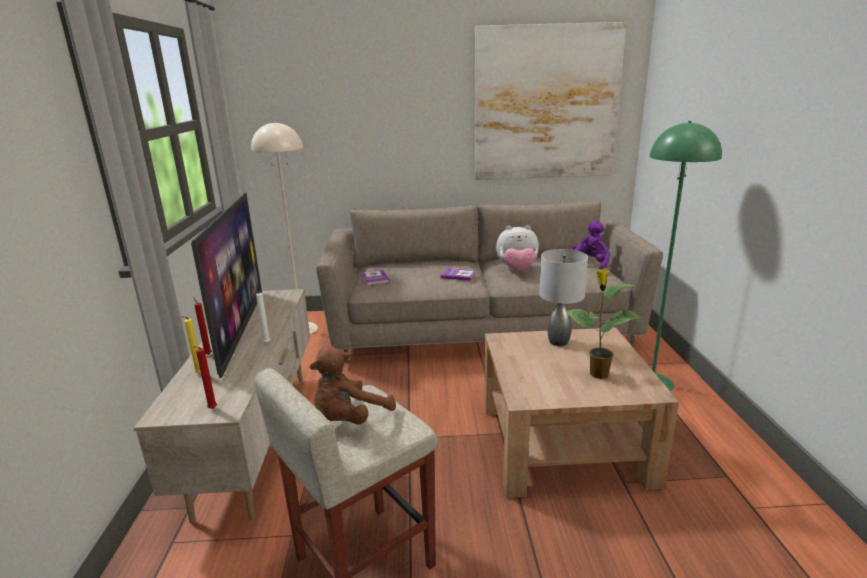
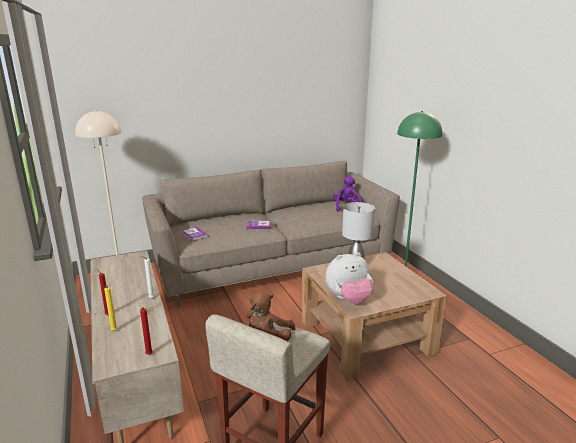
camera: 20 degrees left, 0 degrees up
(241, 329) = (119, 290): television -> none
(517, 270) = (299, 217): plush toy -> plush toy (349, 299)
(546, 104) = (303, 90): picture -> none
(597, 374) = (391, 285): potted plant -> none

